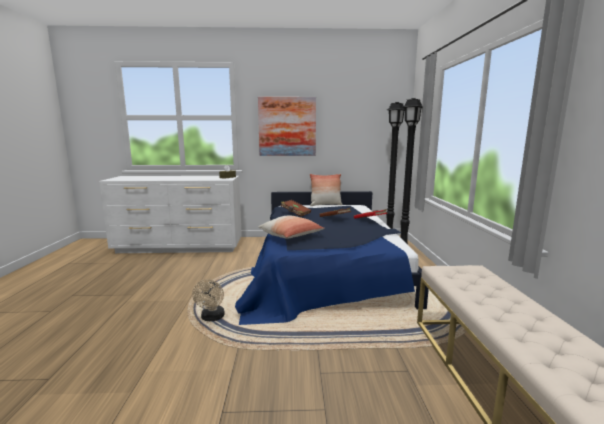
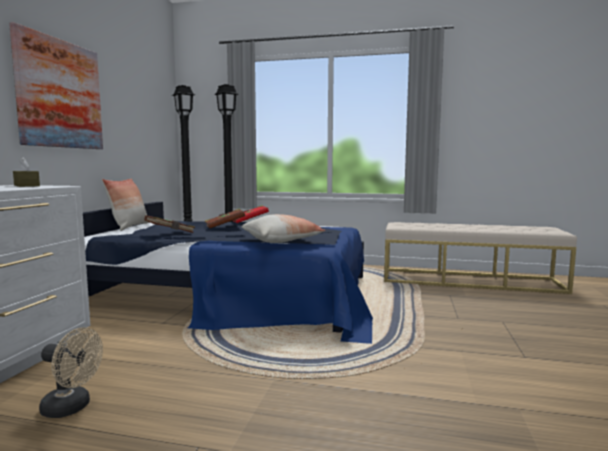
camera: 75 degrees left, 5 degrees down
(212, 318) = (345, 360): beige fan -> beige fan (72, 408)

